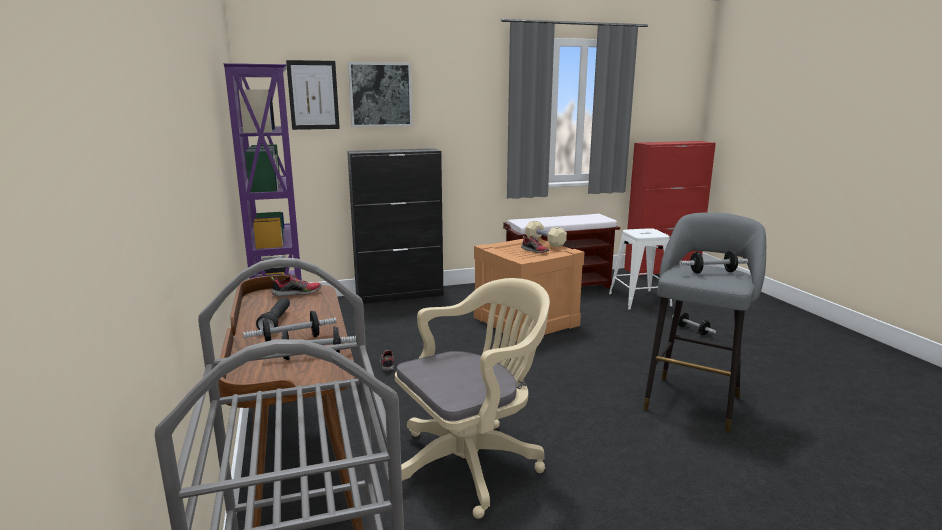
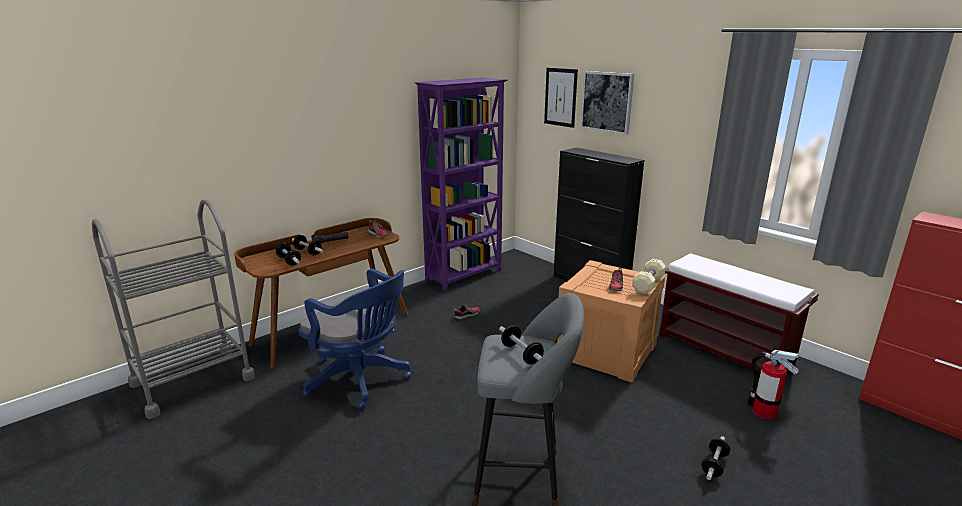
camera: 65 degrees right, 5 degrees up
(472, 462) = (361, 379): beige office chair -> blue office chair
(639, 300) = (764, 412): white stool -> fire extinguisher

